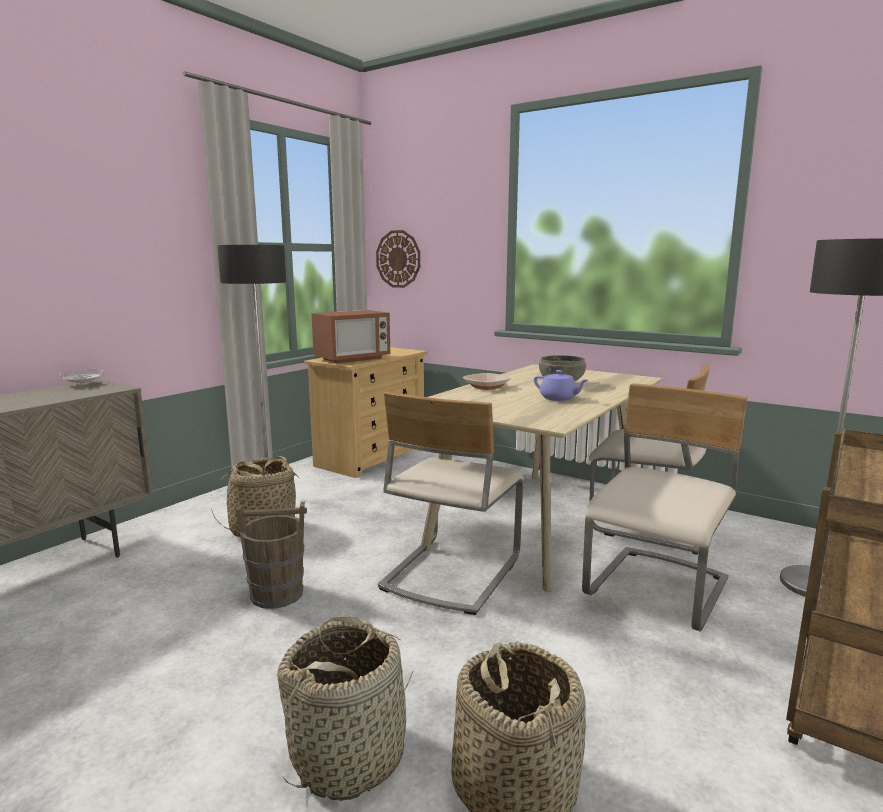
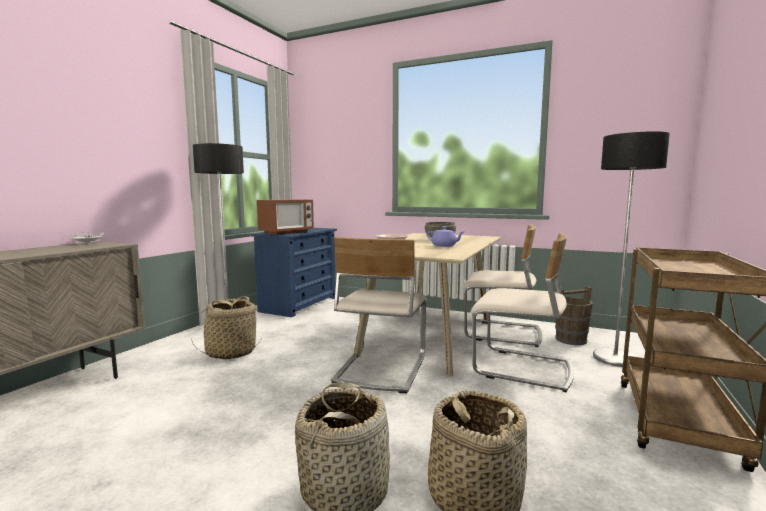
camera: 10 degrees left, 5 degrees down
(276, 594) = (254, 392): brown bucket -> brown bucket (570, 340)
(371, 457) = (299, 304): beige dresser -> blue dresser
(398, 259) = (314, 166): wall clock -> none
(658, 590) = (522, 369): beige chair -> beige chair turned 90 degrees clockwise

